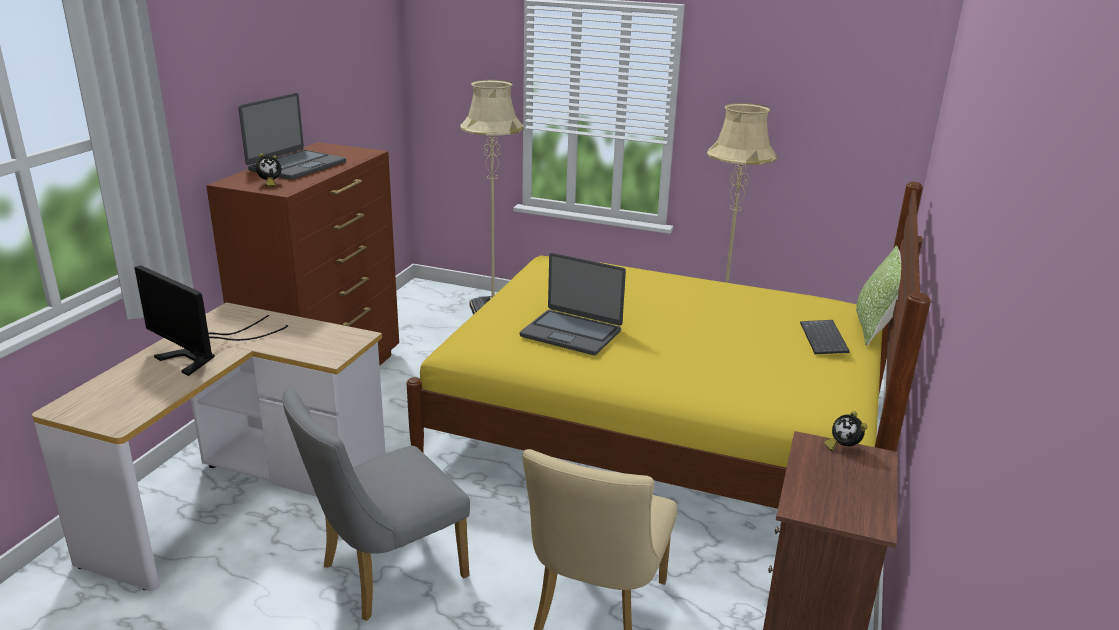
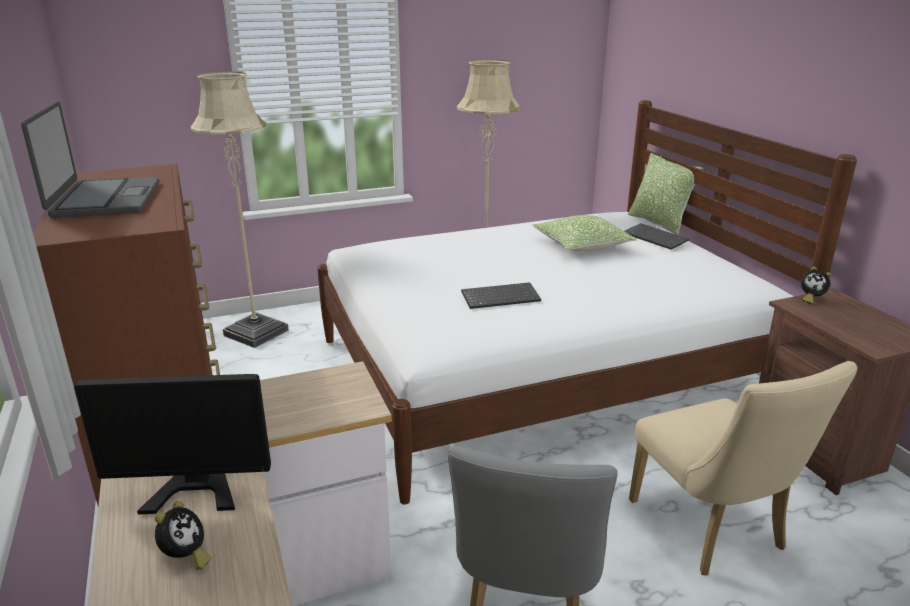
camera: 40 degrees left, 0 degrees up
(269, 184) = (121, 223): alarm clock -> alarm clock (185, 558)
(571, 333) = (501, 297): laptop -> keyboard
(660, 434) = (541, 372): yellow bed -> white bed
(732, 319) = (582, 245): none -> pillow

